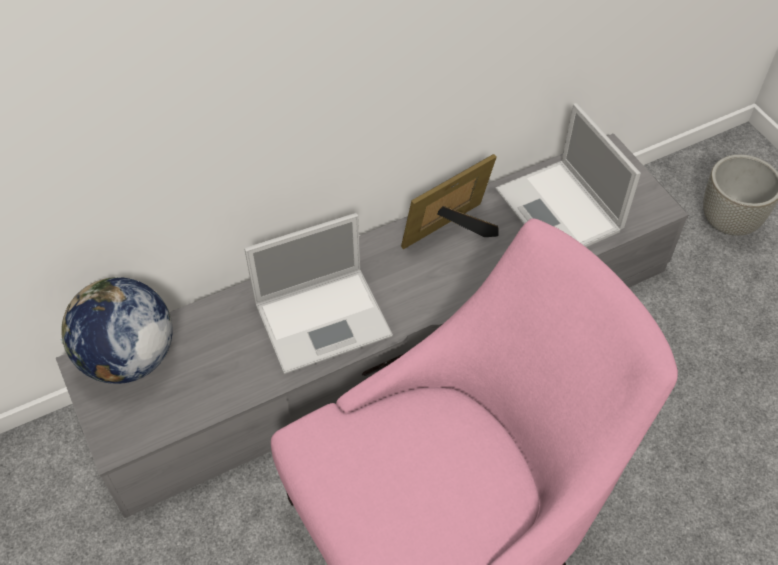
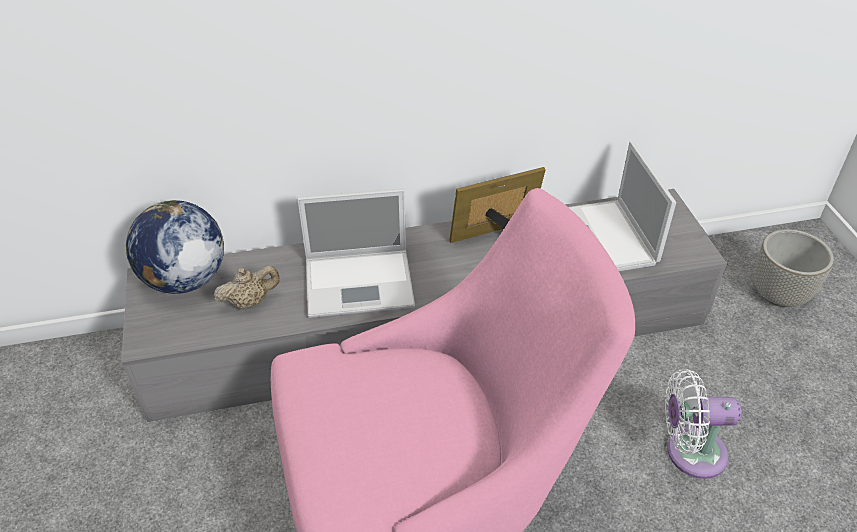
camera: 15 degrees right, 10 degrees down
(213, 369) = (250, 302): none -> beige teapot
(684, 416) = (689, 452): none -> white fan

